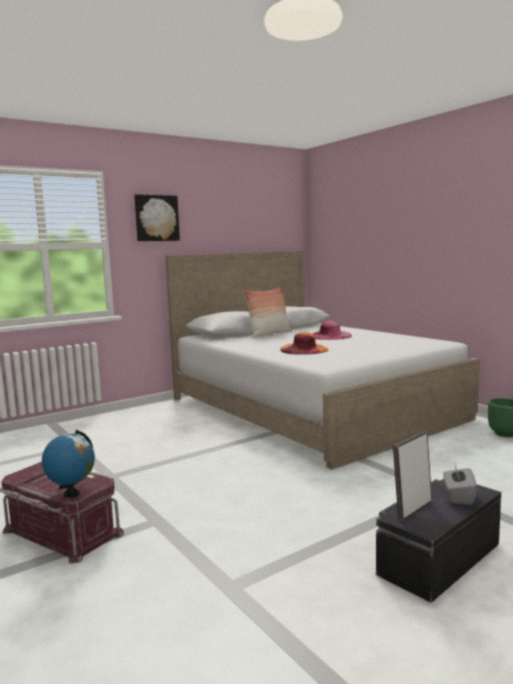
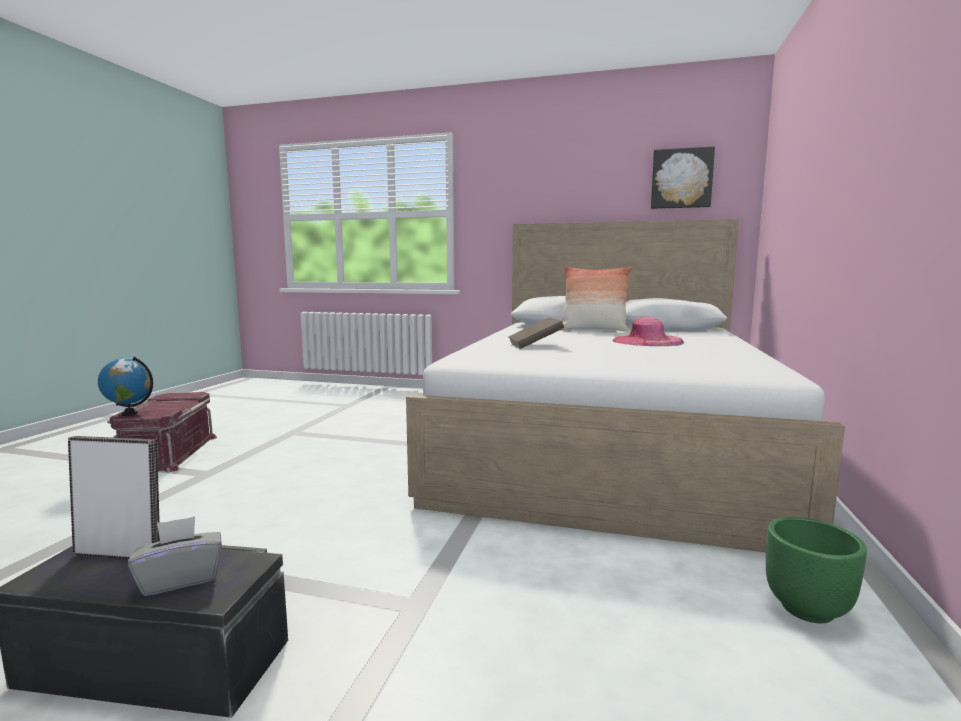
camera: 50 degrees right, 0 degrees up
(156, 218) = (510, 180): picture -> picture (681, 179)
(304, 349) = (535, 345): orange hat -> brown book

